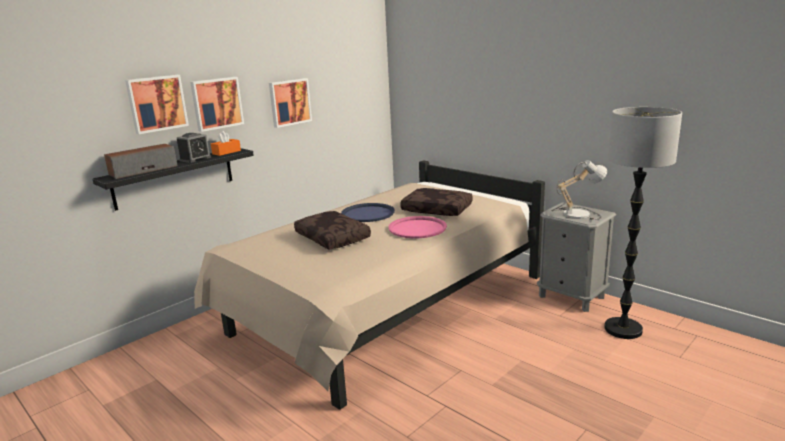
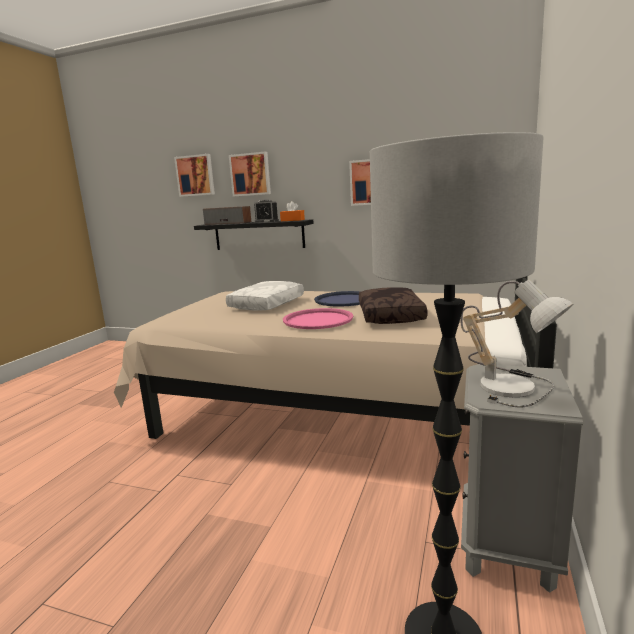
camera: 65 degrees right, 5 degrees down
(216, 103) = (297, 178): picture -> picture (195, 175)
(333, 238) = (267, 304): brown pillow -> white pillow

